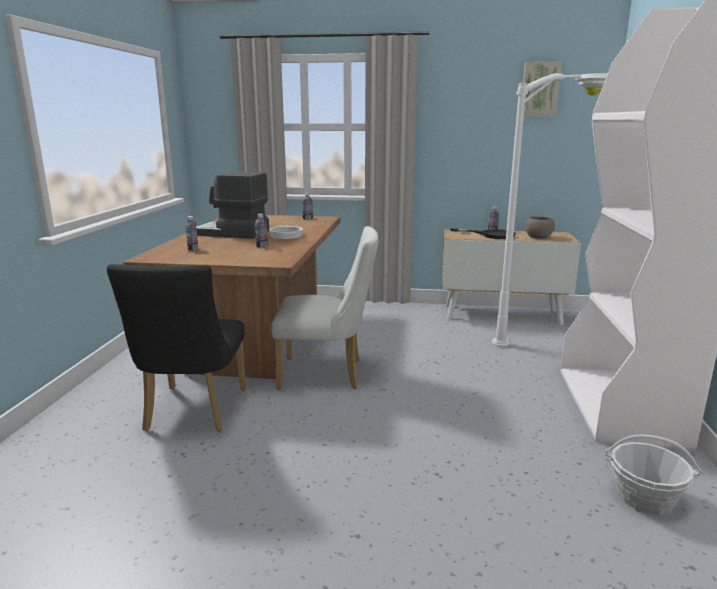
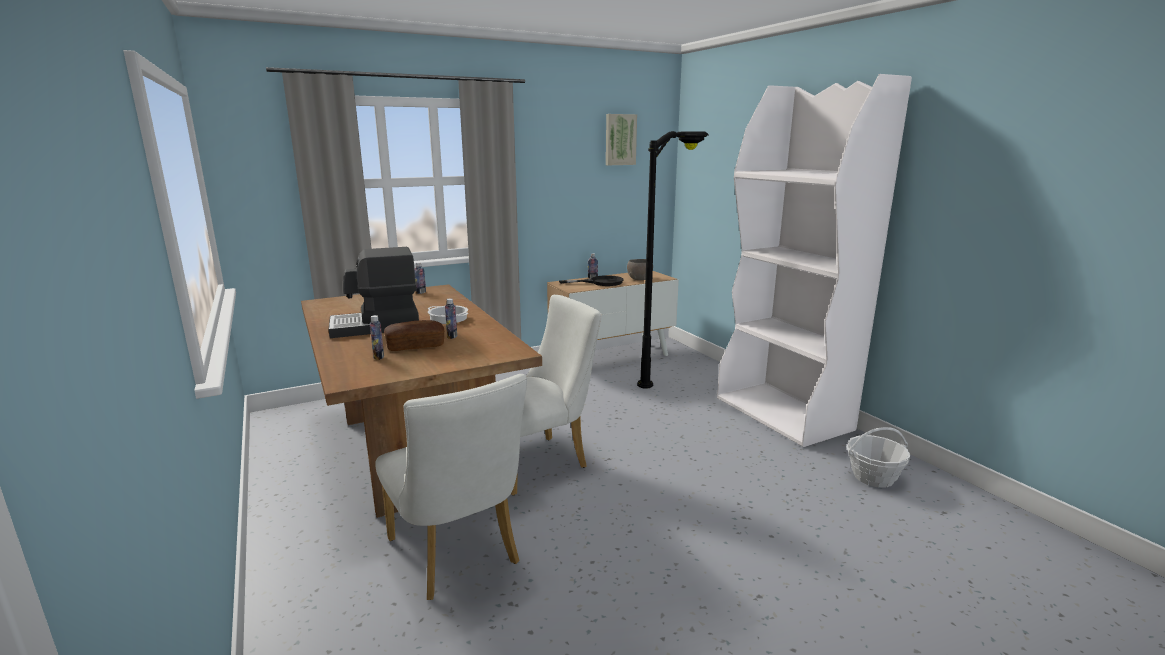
camera: 35 degrees left, 0 degrees up
(193, 413) = (458, 556): black chair -> white chair
(227, 247) = (415, 346): none -> bread
(545, 338) = (670, 370): white floor lamp -> black floor lamp

